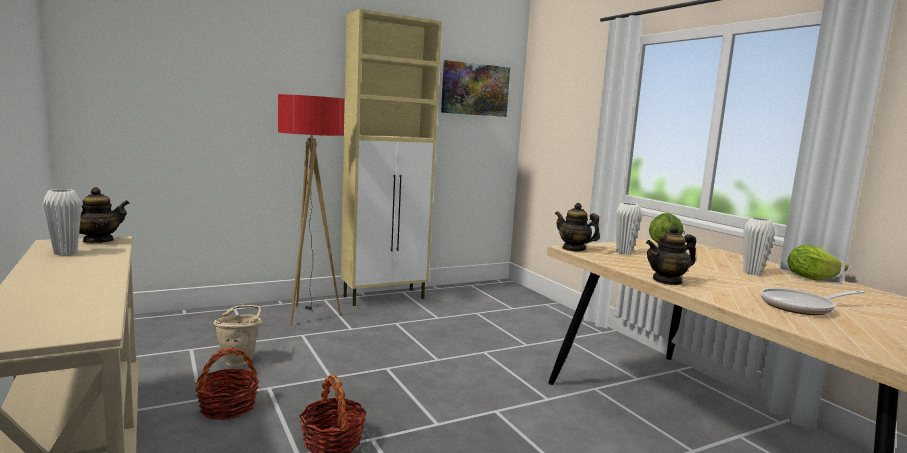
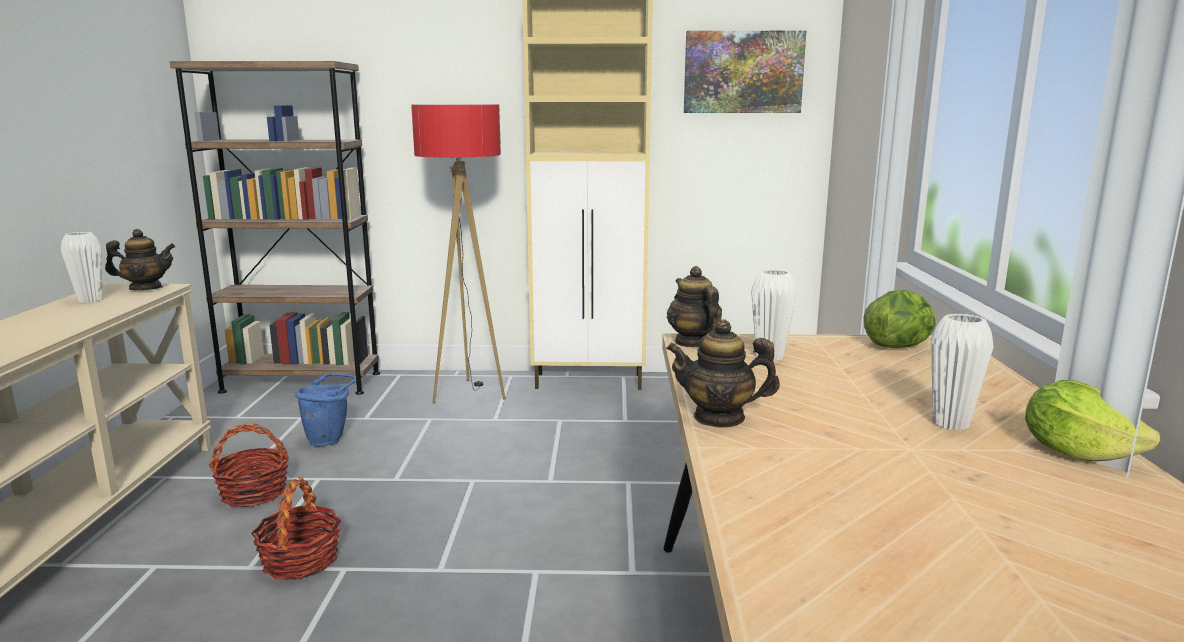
camera: 30 degrees right, 5 degrees up
(153, 324) = (301, 382): none -> brown bookcase
(240, 360) = (330, 440): beige bucket -> blue bucket
(801, 307) = (877, 510): frying pan -> none

